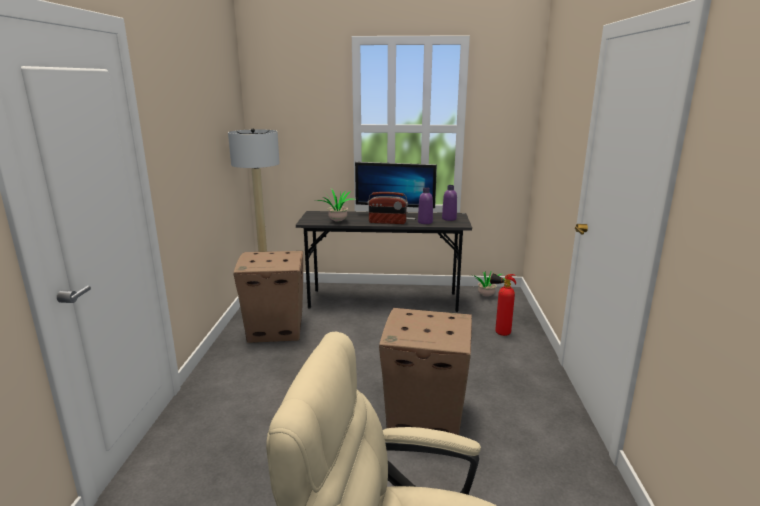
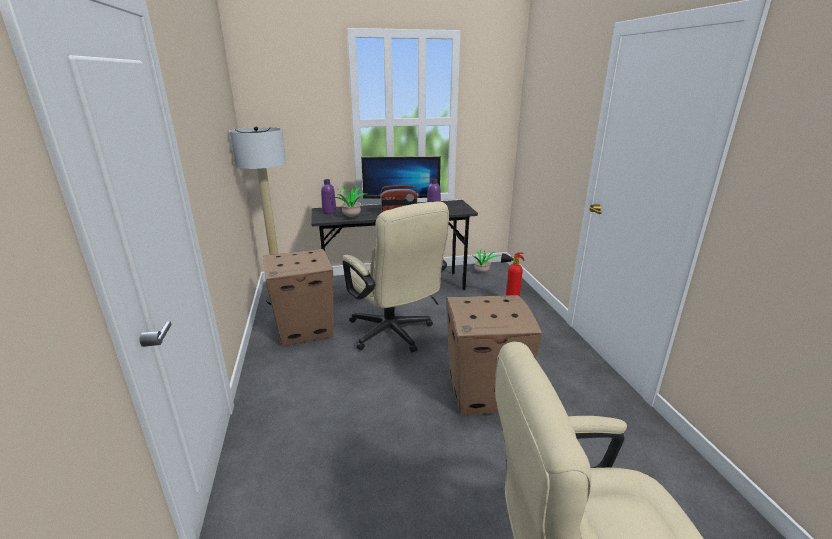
camera: 15 degrees left, 5 degrees up
(359, 347) = (394, 335): none -> beige office chair
(449, 219) = (452, 206): purple bottle -> purple bottle (329, 212)

